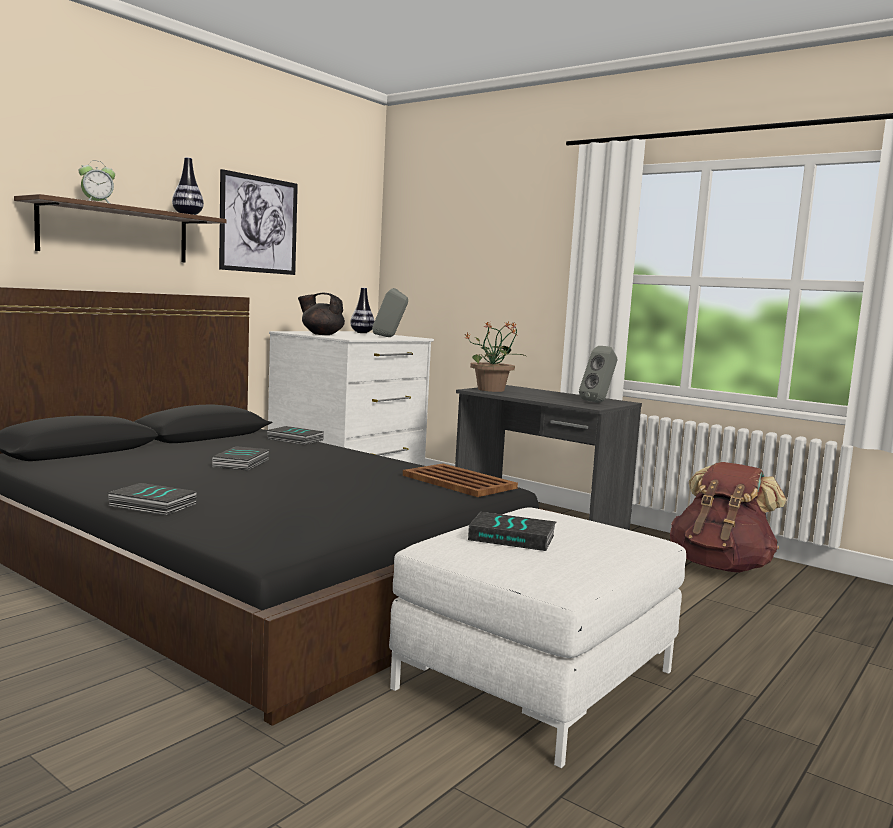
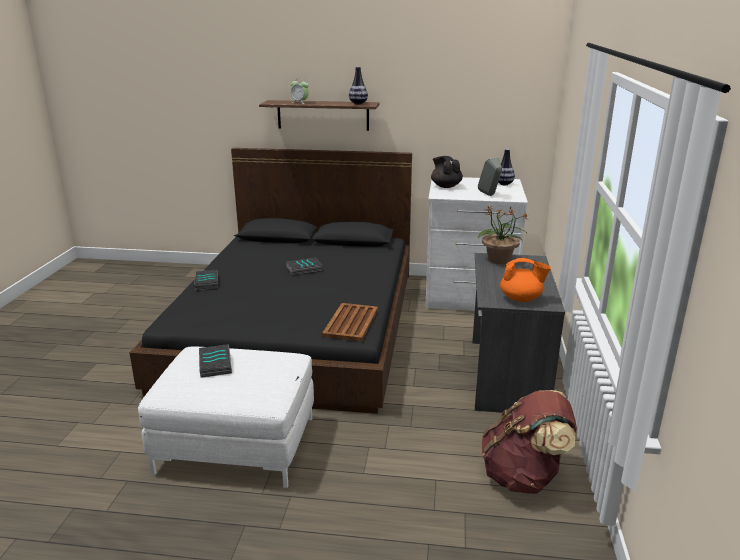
camera: 60 degrees right, 15 degrees up
(259, 225) = (428, 101): picture -> none
(294, 439) = (382, 258): book -> none
(598, 402) = (521, 299): grey speaker -> orange teapot

